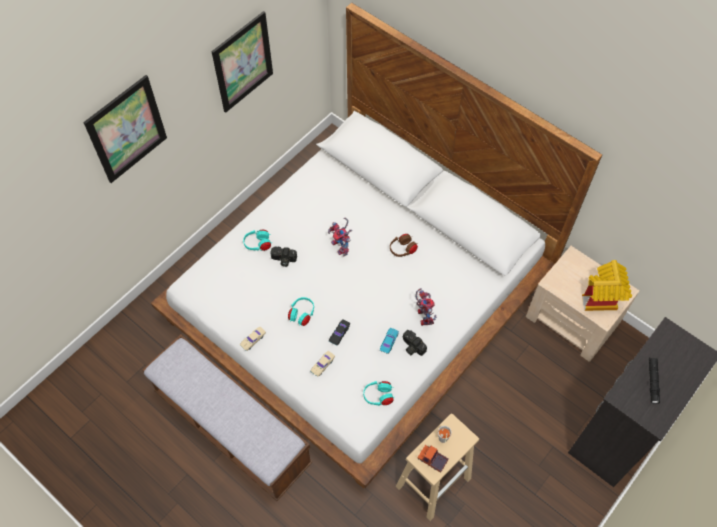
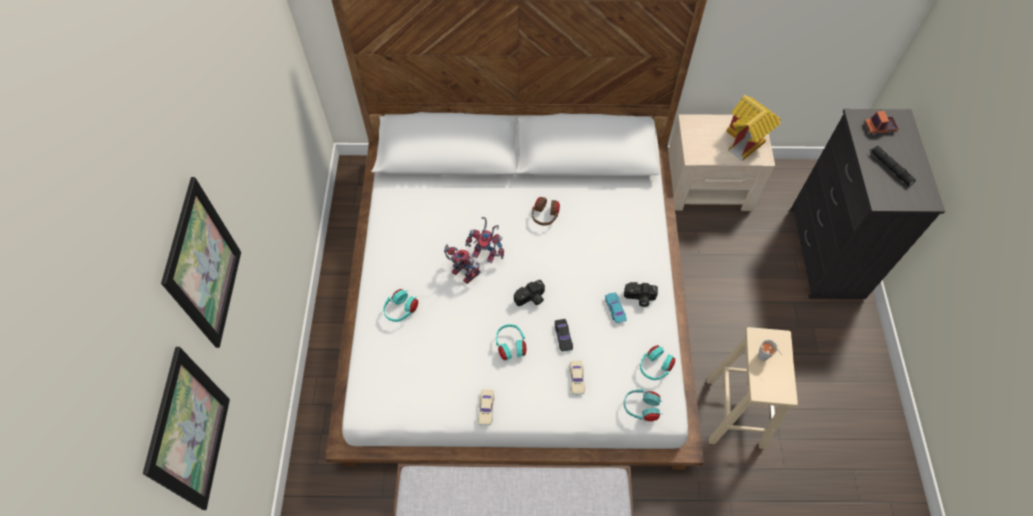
camera: 40 degrees left, 0 degrees up
(243, 62) = (260, 115): picture -> picture (189, 431)
(283, 260) = (442, 306): camera -> camera (531, 299)
(345, 413) = (641, 408): none -> turquoise headphones
(422, 315) = (620, 262): toy robot -> toy robot (461, 274)
(432, 459) = (774, 382): toy truck -> toy truck (879, 128)

